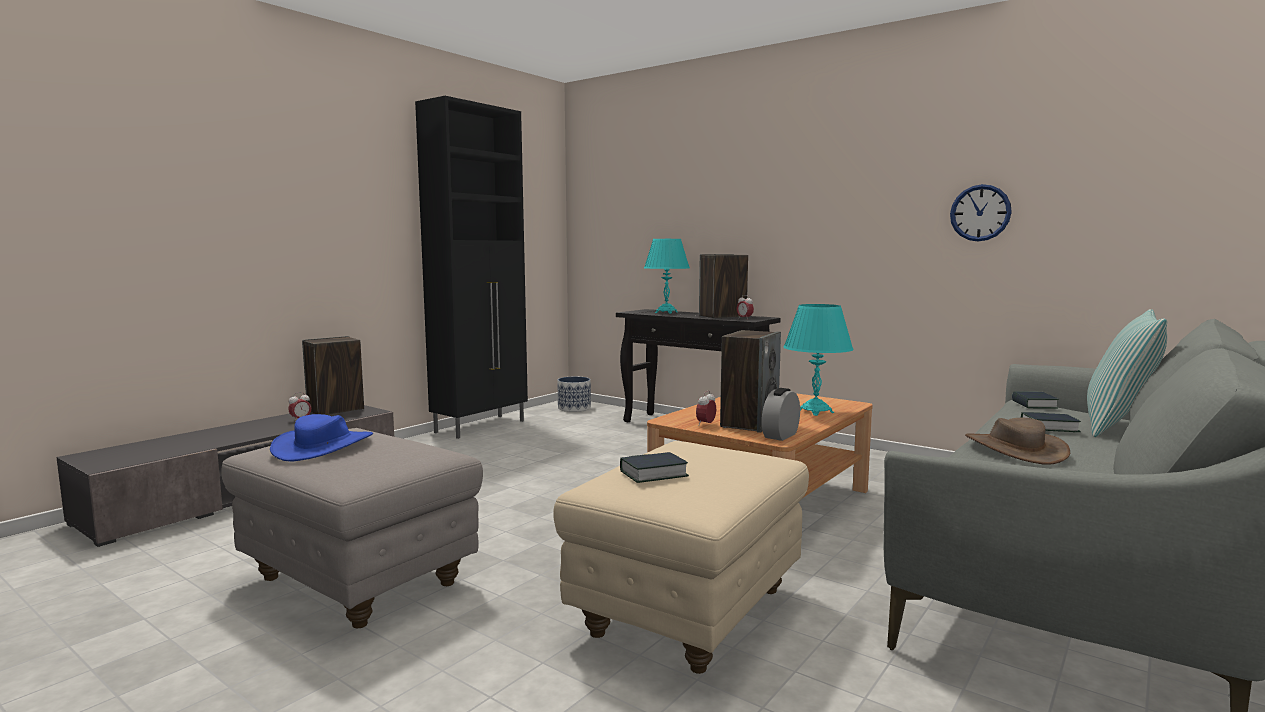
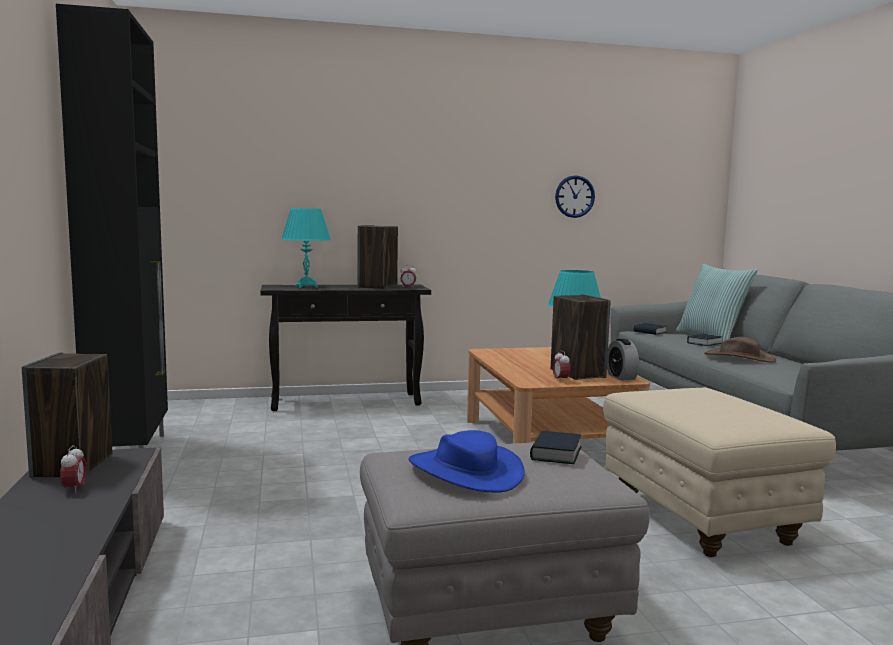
camera: 50 degrees left, 0 degrees up
(574, 408) = (180, 410): planter -> none
(653, 474) = (715, 413): book -> book (555, 454)

